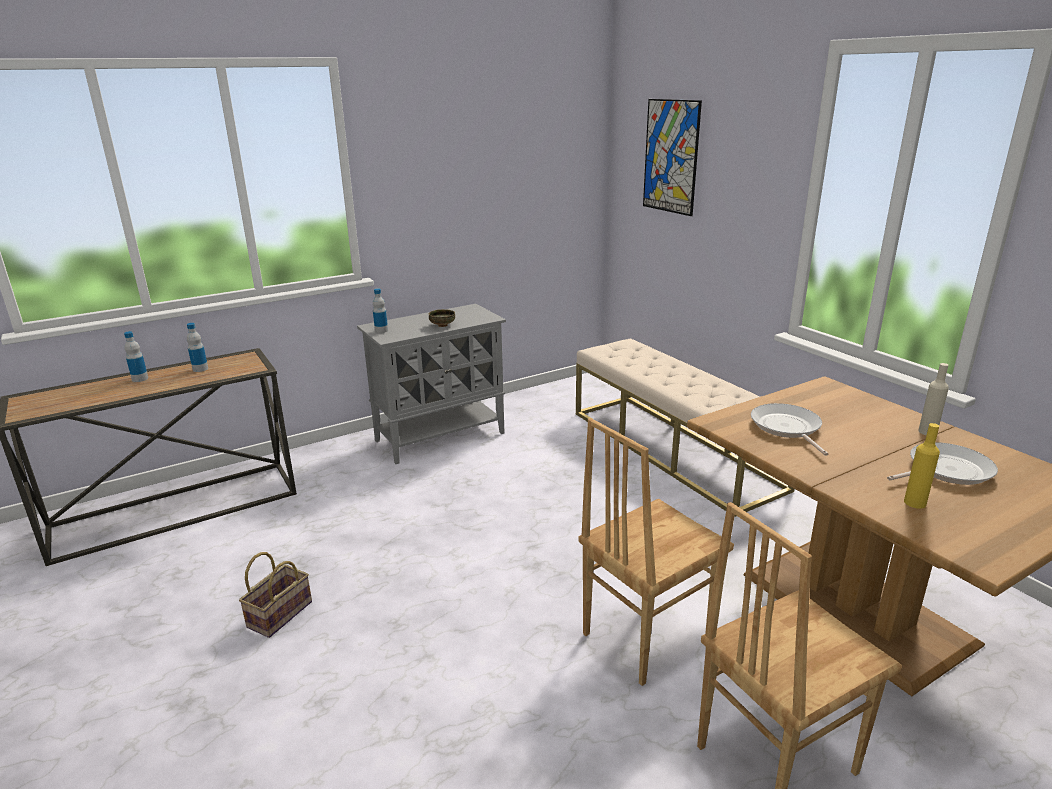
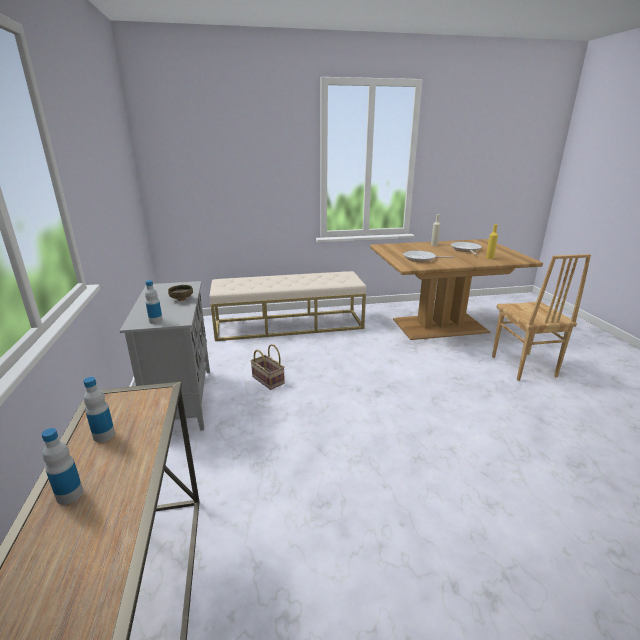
camera: 70 degrees left, 0 degrees up
(280, 613) = (387, 523): basket -> basket (267, 380)
(644, 636) = (447, 374): brown chair -> none
(671, 156) = (208, 150): picture -> none

